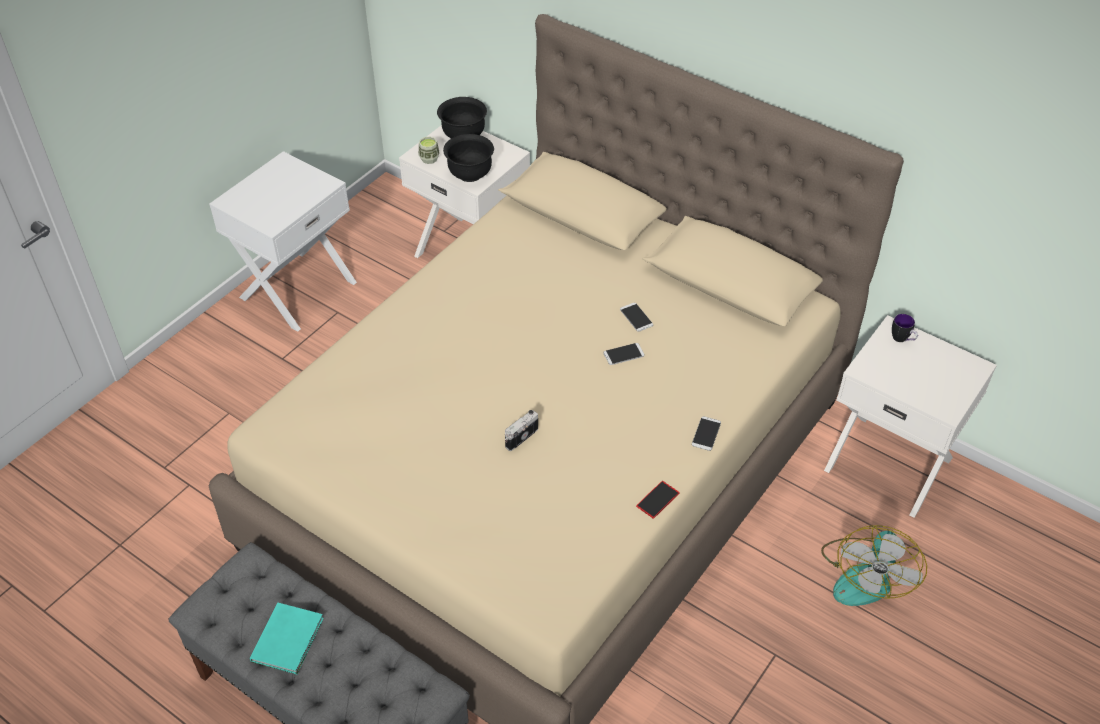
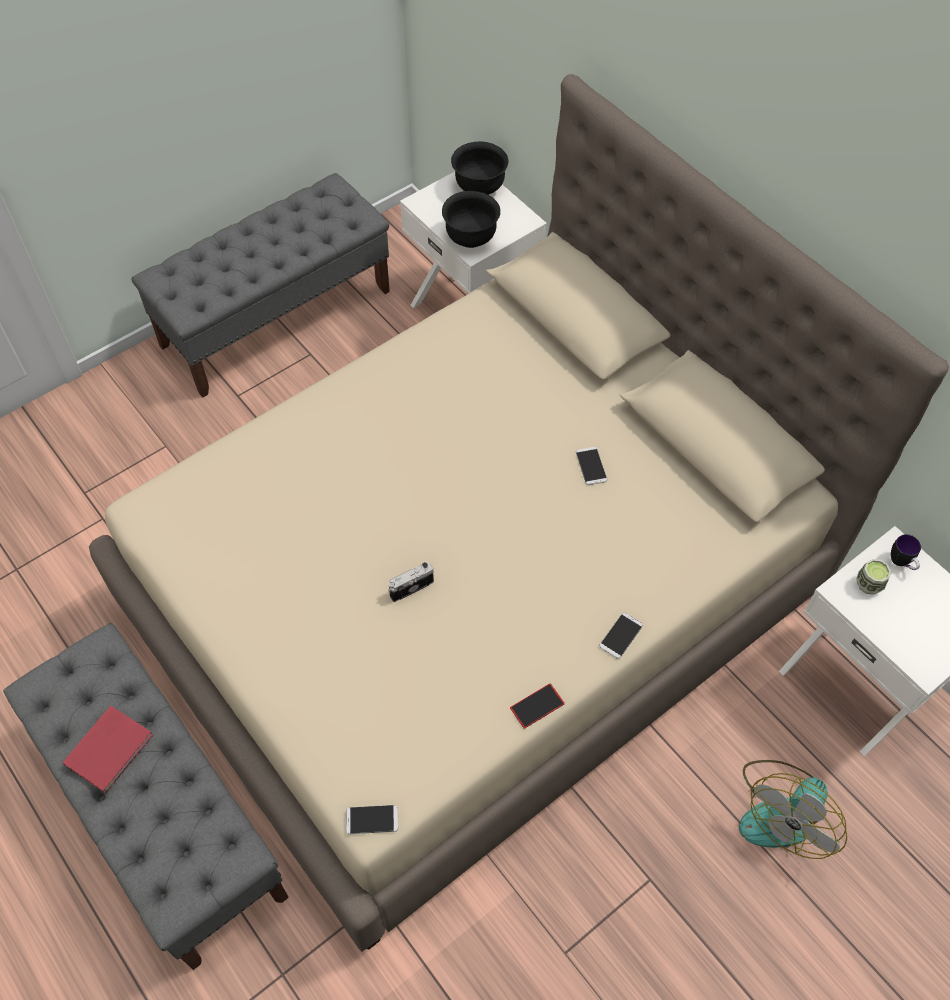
camera: 15 degrees right, 10 degrees up
(289, 638) = (111, 749): turquoise book -> red book
(297, 289) = (277, 317): white nightstand -> grey bench
(429, 159) = (432, 209): cup -> cup (868, 584)
(623, 354) = (560, 510): phone -> phone (372, 819)

